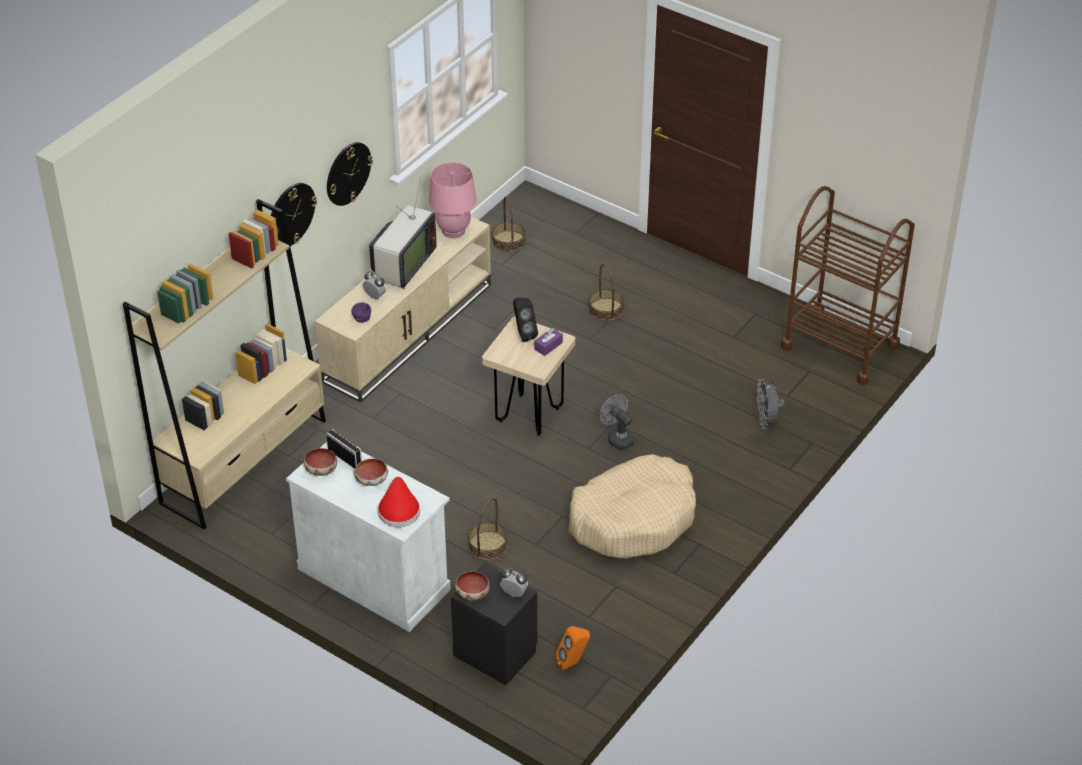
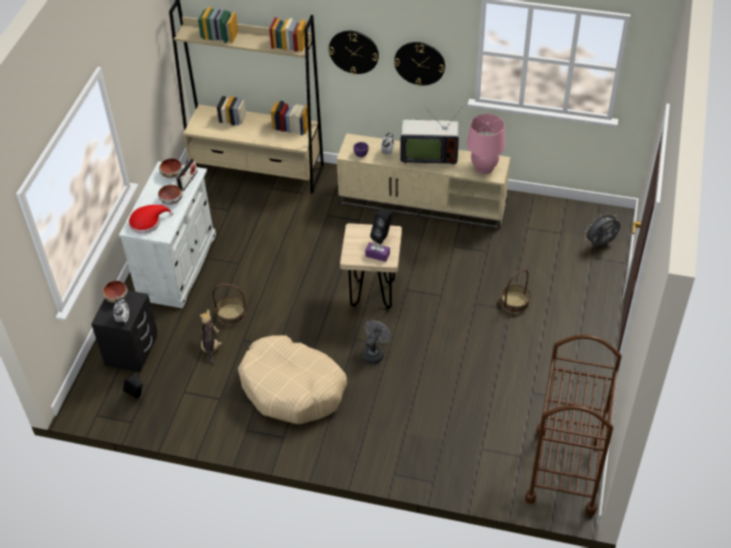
camera: 70 degrees right, 5 degrees up
(508, 241) = (556, 222): basket -> none
(528, 576) = (211, 345): none -> plush toy
(573, 662) = (137, 396): orange speaker -> black speaker
(767, 422) = (442, 443): grey fan -> grey fan (600, 244)

